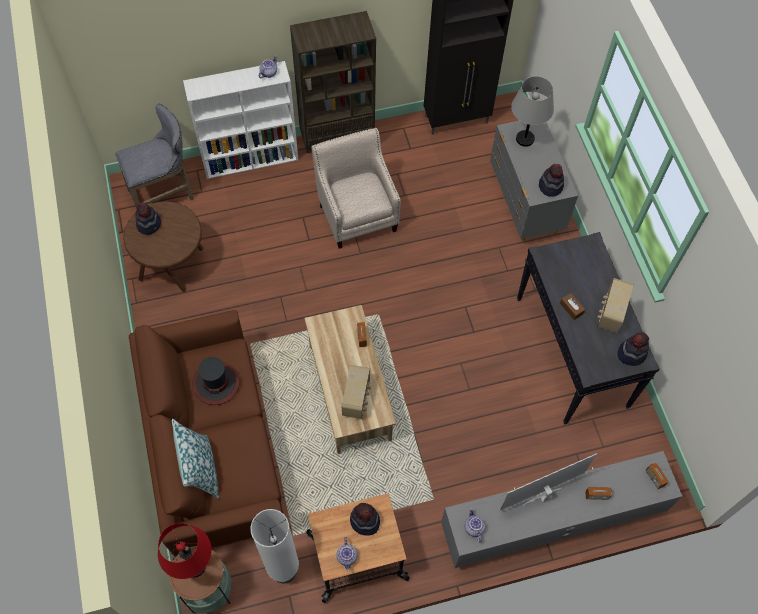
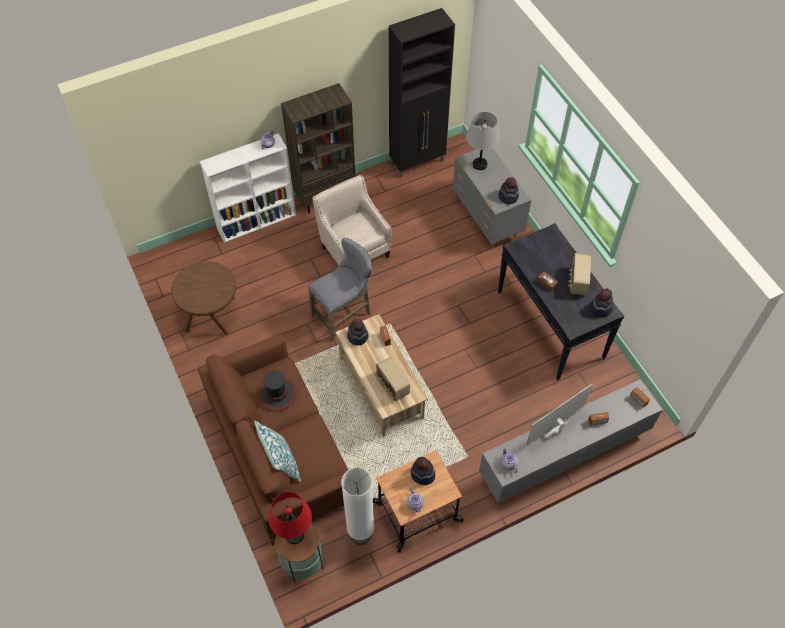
camera: 10 degrees left, 5 degrees down
(149, 224) = (191, 281): hat -> hat (358, 336)
(165, 195) = (192, 261): grey stool -> grey stool (344, 314)
(356, 398) = (392, 385): radio -> radio turned 150 degrees clockwise

